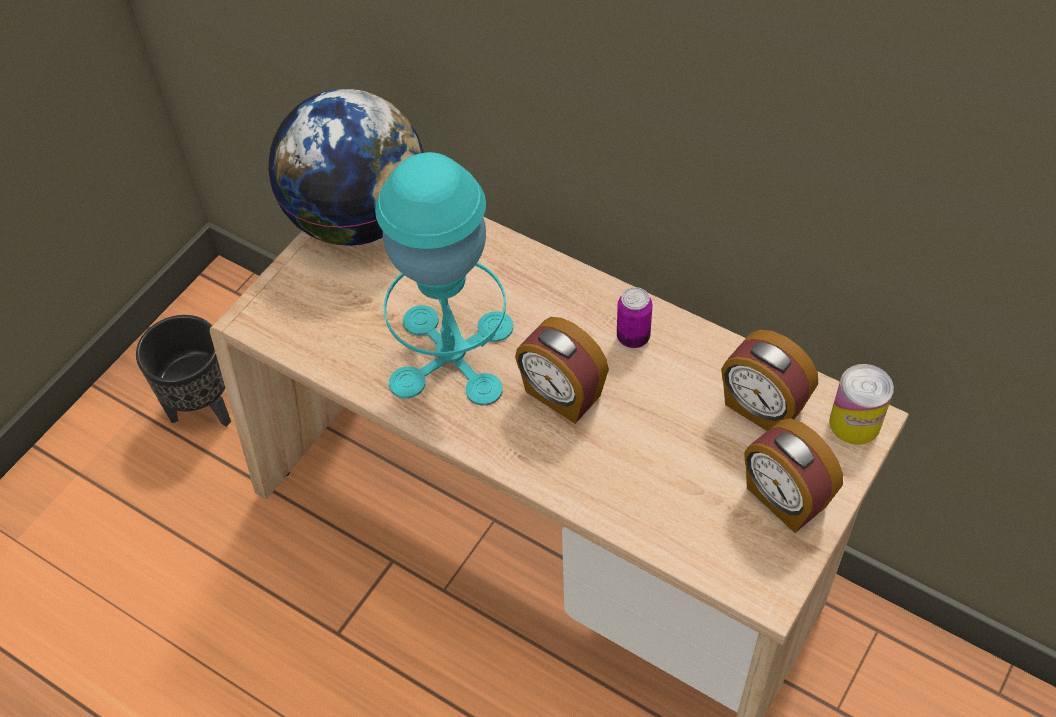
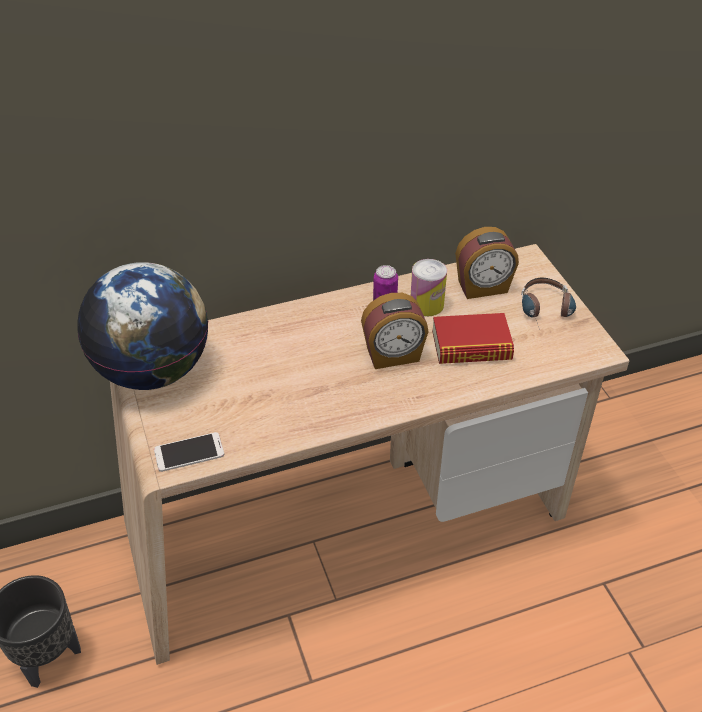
camera: 55 degrees left, 10 degrees down
(280, 321) = (189, 452): none -> phone
(452, 354) = (312, 385): turquoise table lamp -> none
(647, 457) = (471, 346): none -> book
(784, 499) = (547, 312): alarm clock -> headphones
(855, 423) = (524, 263): can -> can (426, 304)

